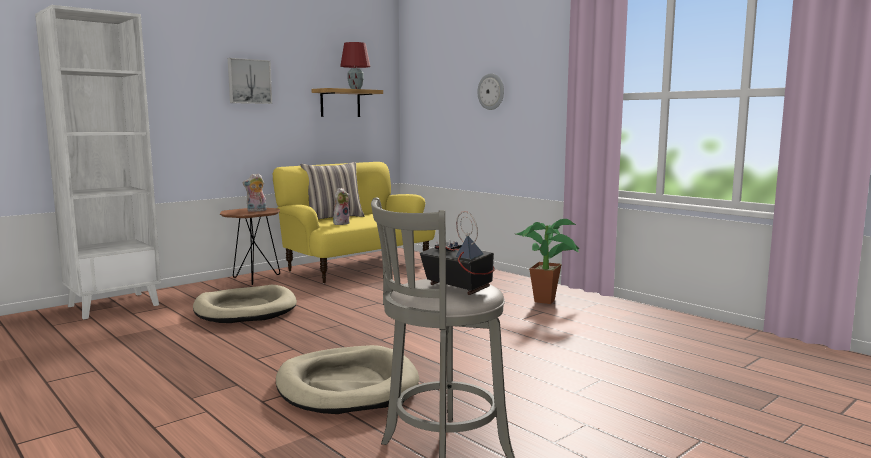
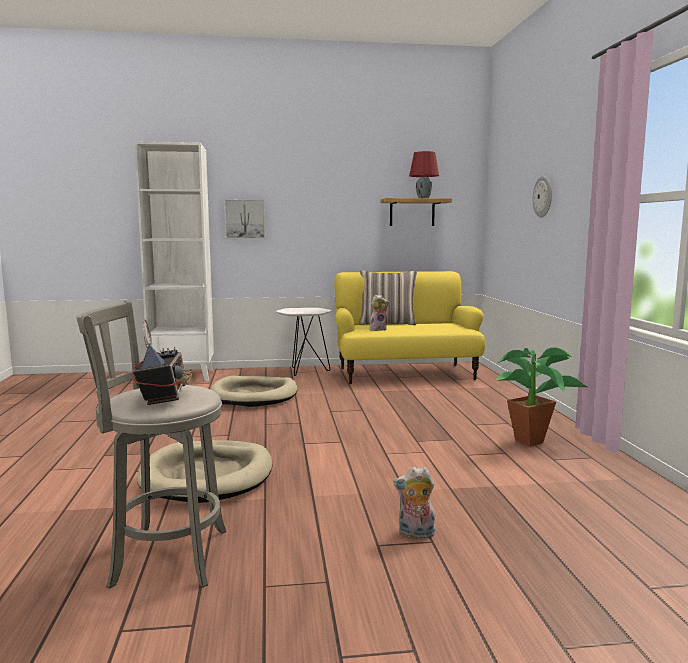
camera: 35 degrees right, 0 degrees up
(249, 81) = (317, 194): picture -> picture (245, 219)
(253, 279) = (304, 371): brown side table -> white side table
(256, 211) = (307, 310): plush toy -> plush toy (415, 534)

